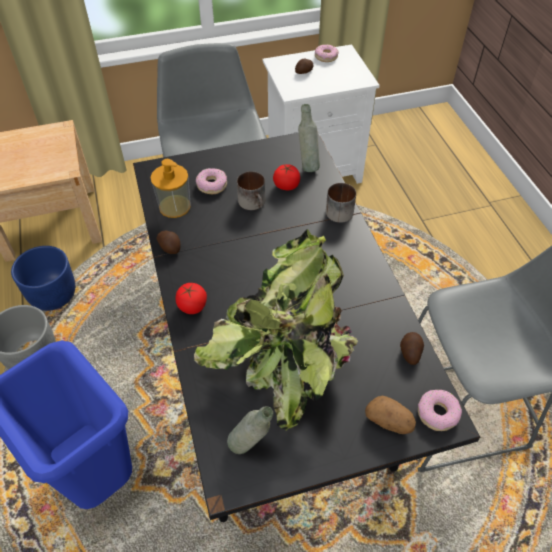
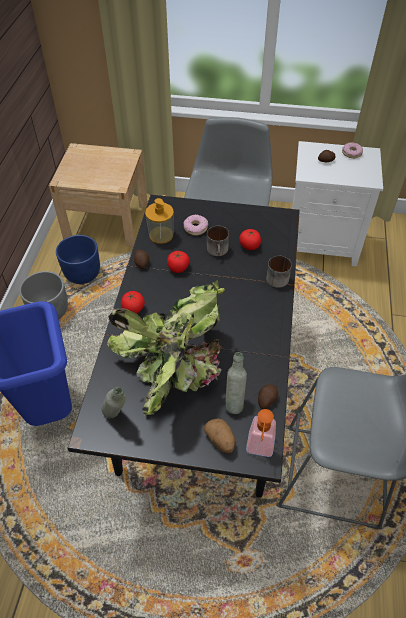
camera: 25 degrees right, 0 degrees up
(218, 238) = (178, 268): none -> tomato
(307, 165) = (275, 236): grey bottle -> grey bottle (234, 402)
(437, 413) = (259, 449): donut -> soap dispenser

